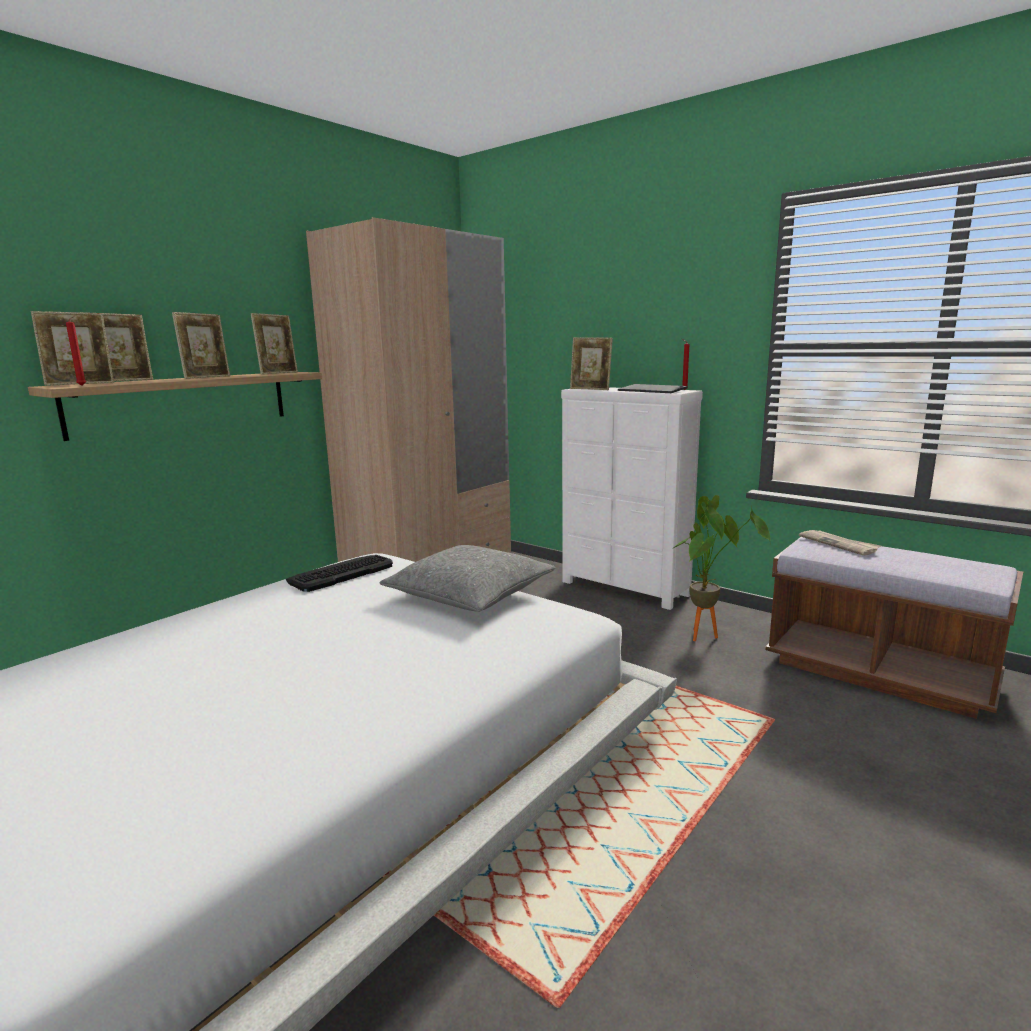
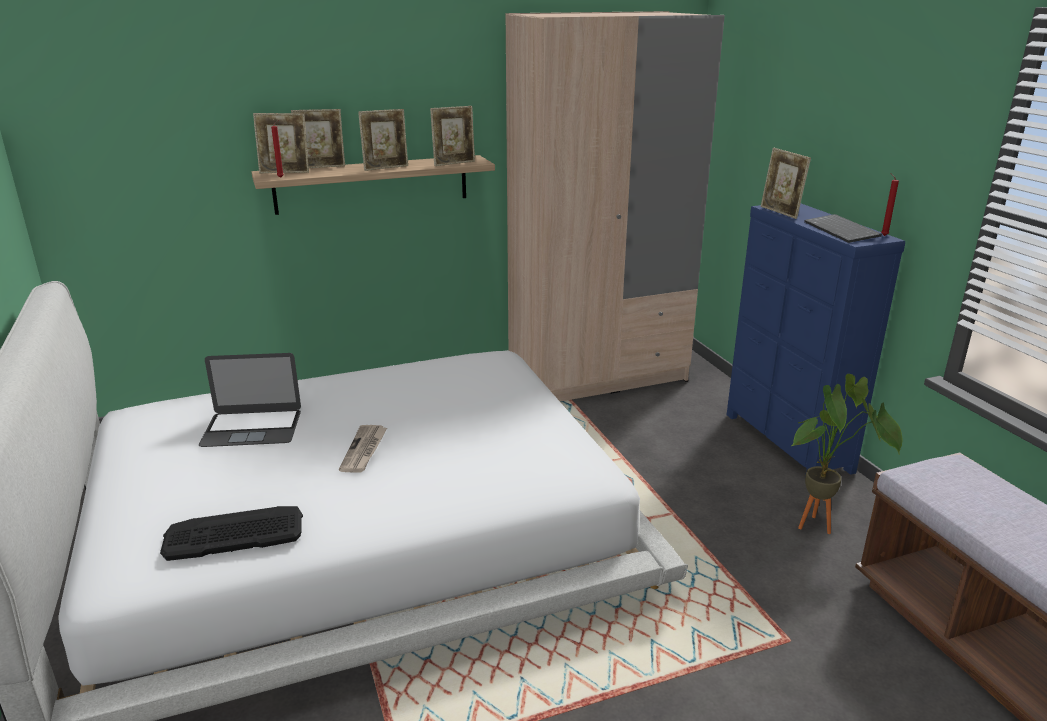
camera: 30 degrees right, 10 degrees up
(137, 675) = (252, 428): none -> laptop
(340, 573) = (451, 370): keyboard -> keyboard (233, 533)
(470, 593) = (530, 424): grey pillow -> none
(624, 589) = (786, 443): white dresser -> blue dresser
(838, 544) = (973, 480): newspaper -> newspaper (364, 450)

